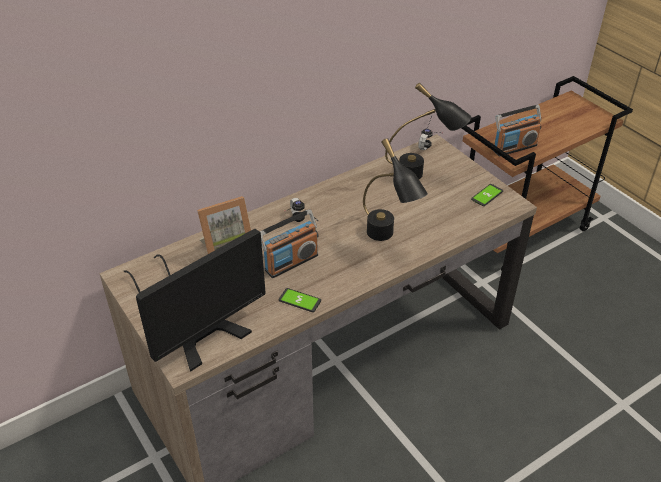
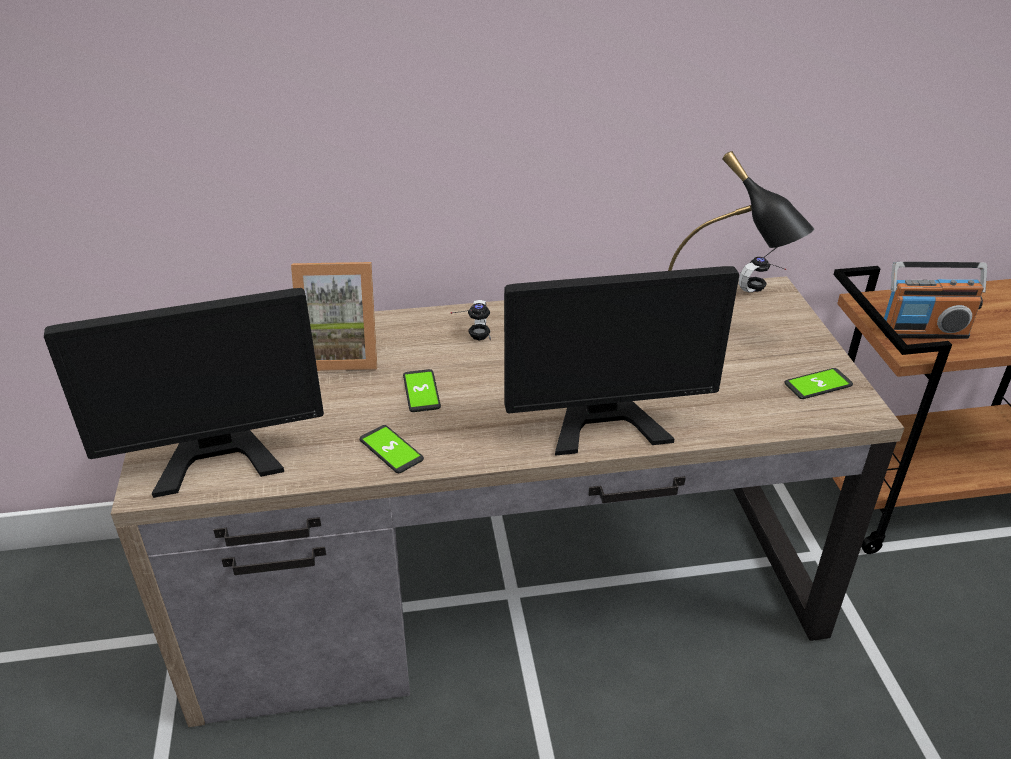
camera: 25 degrees right, 5 degrees down
(291, 262) = (421, 391): radio -> phone
(388, 239) = (598, 403): black table lamp -> monitor

